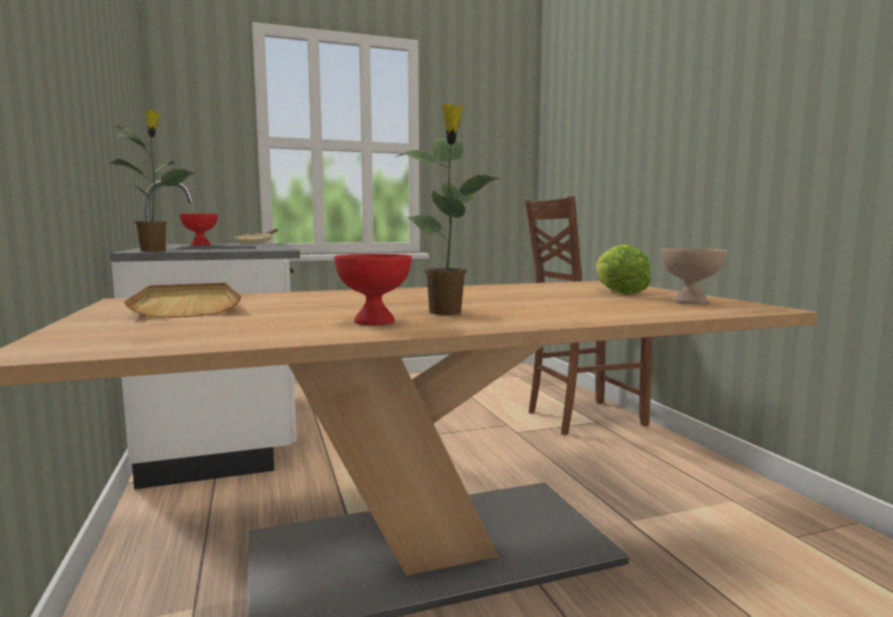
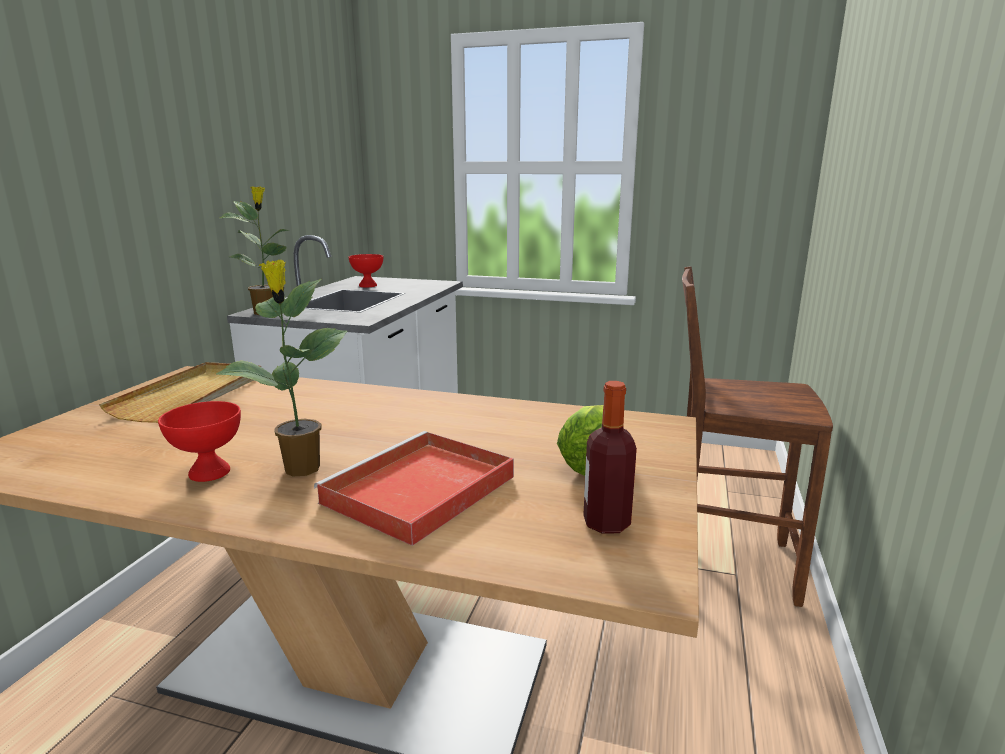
camera: 35 degrees right, 10 degrees up
(256, 243) = (426, 283): beige frying pan -> none
(560, 308) = (418, 491): none -> red tray
(691, 302) = (606, 523): beige bowl -> bottle

